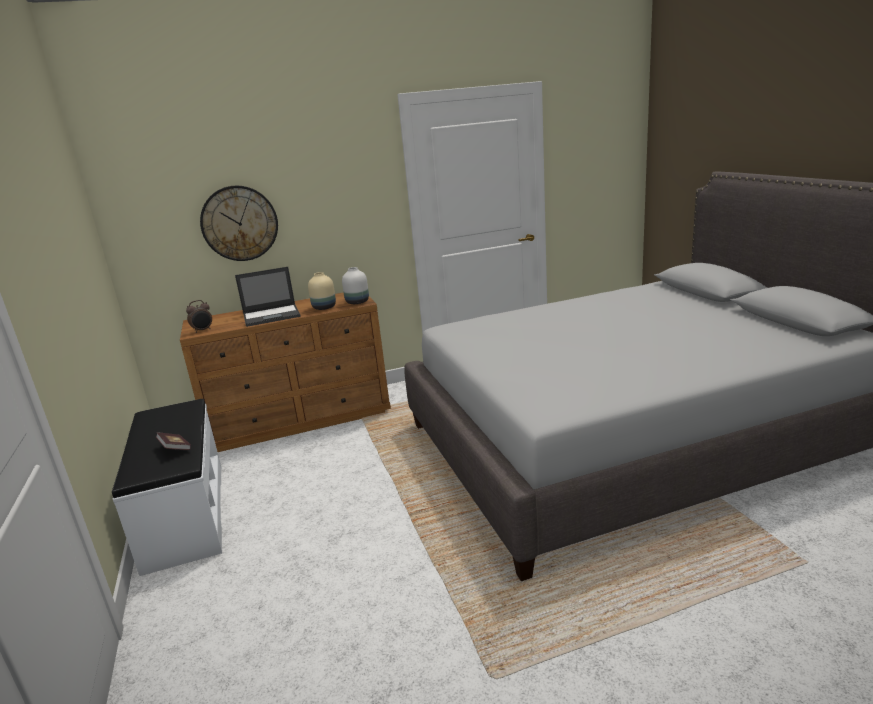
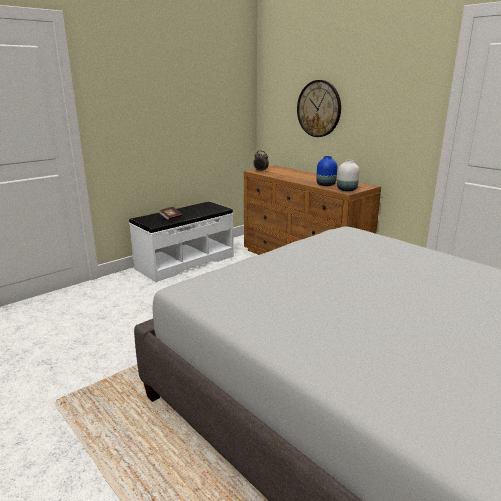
camera: 65 degrees right, 0 degrees up
(272, 315) = (298, 178): laptop -> none
(325, 307) = (326, 185): beige vase -> blue vase

